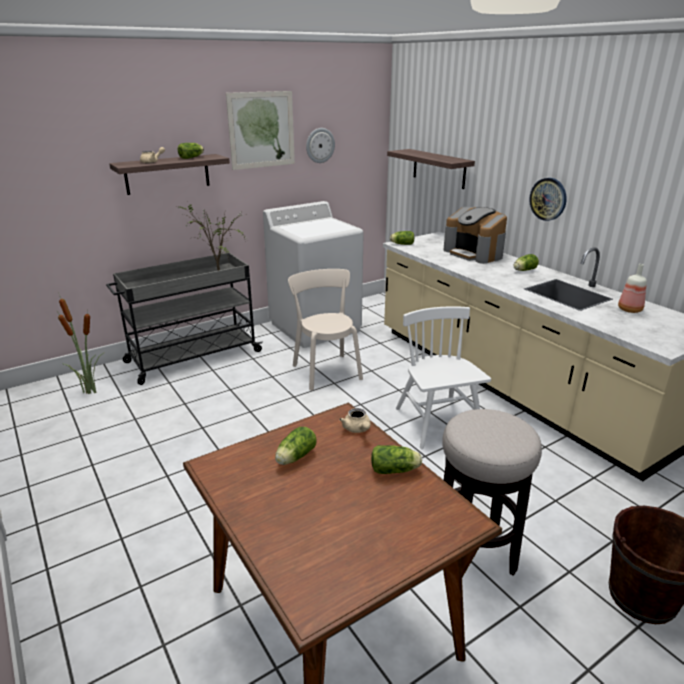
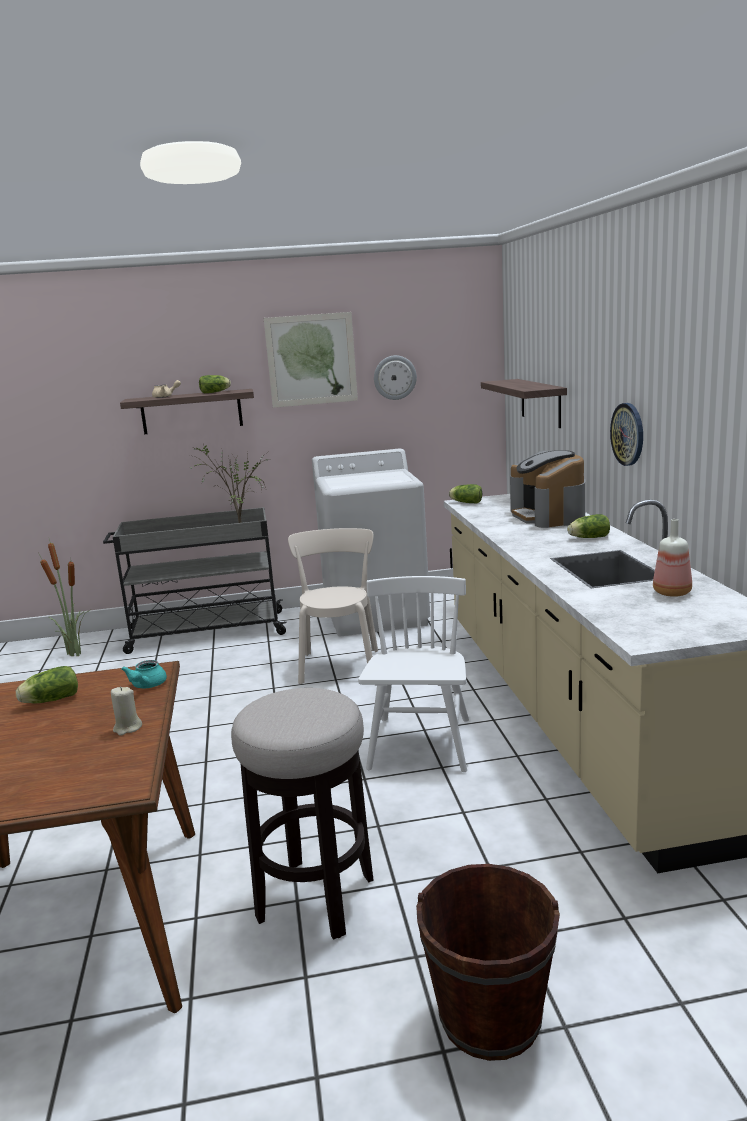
camera: 25 degrees right, 10 degrees down
(357, 429) = (146, 686): beige teapot -> turquoise teapot
(396, 470) = (127, 728): lettuce -> beige candle

